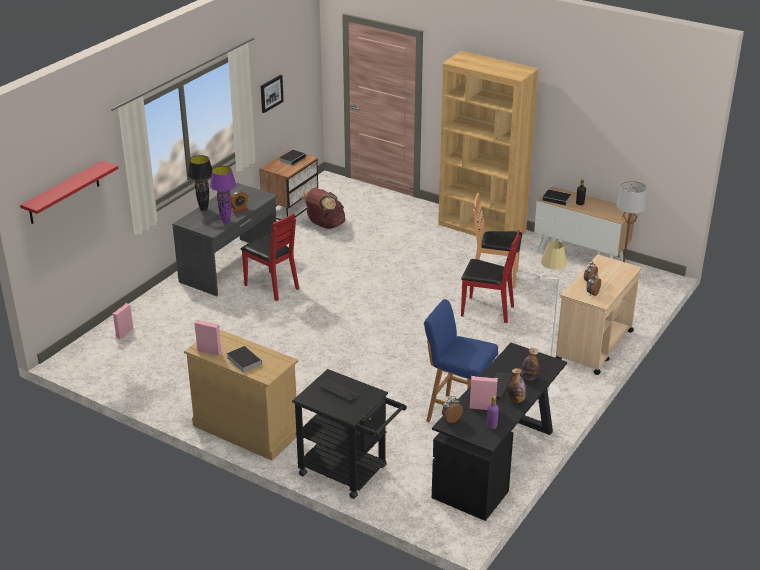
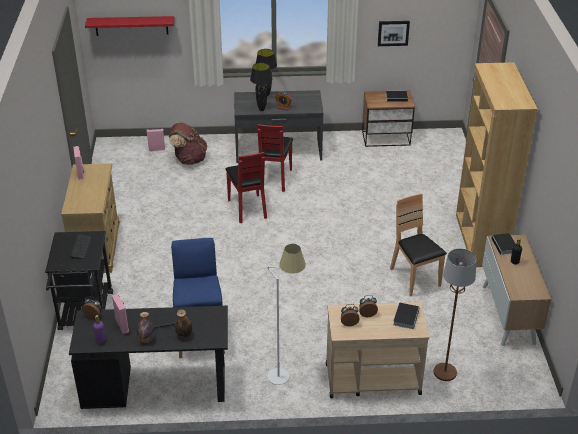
camera: 55 degrees right, 5 degrees up
(225, 221) = (261, 109): purple table lamp -> black table lamp
(243, 360) = (81, 191): book -> book (406, 317)
(324, 225) = (382, 163): brown backpack -> brown backpack (189, 159)
(487, 310) = (358, 294): red chair -> red chair (248, 208)

